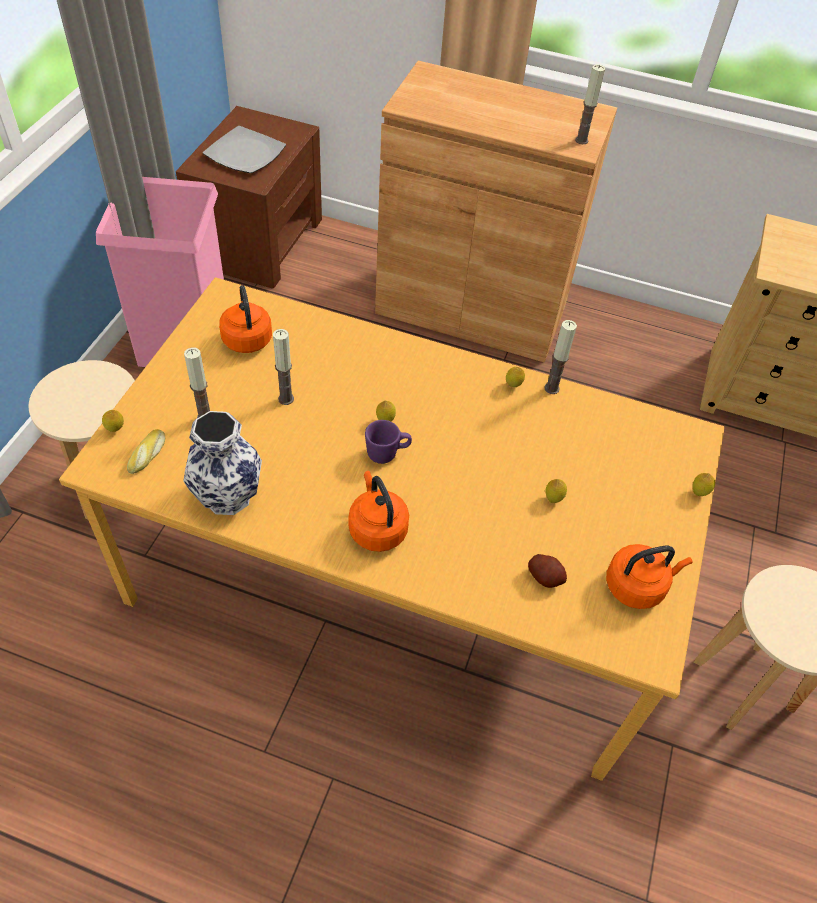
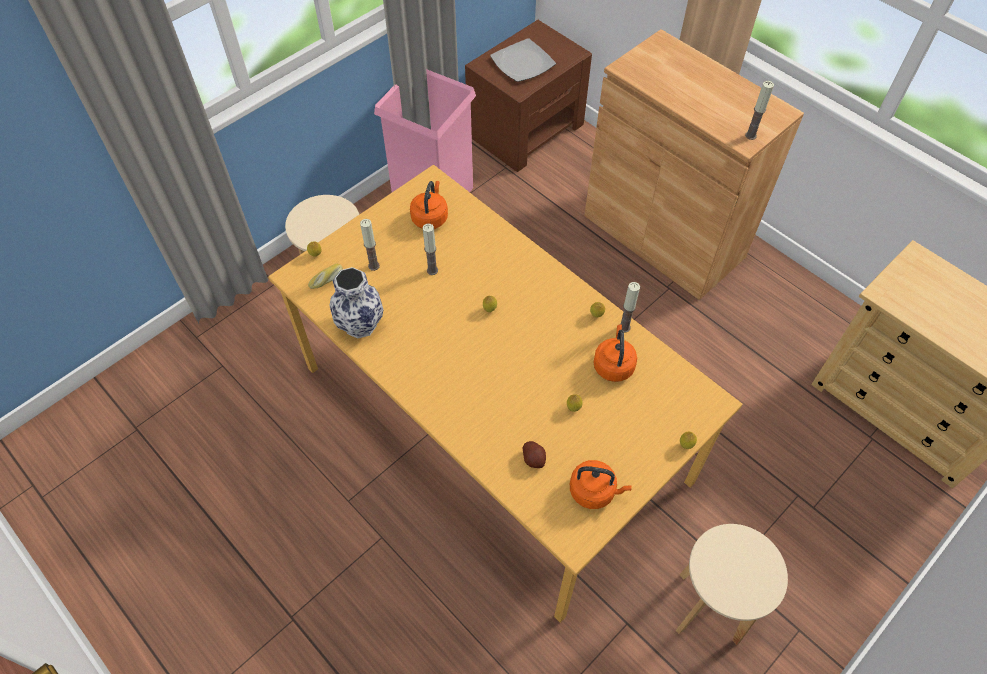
camera: 30 degrees right, 5 degrees up
(377, 528) = (441, 382): orange kettle -> orange kettle (613, 365)
(387, 453) = (477, 333): purple mug -> none

